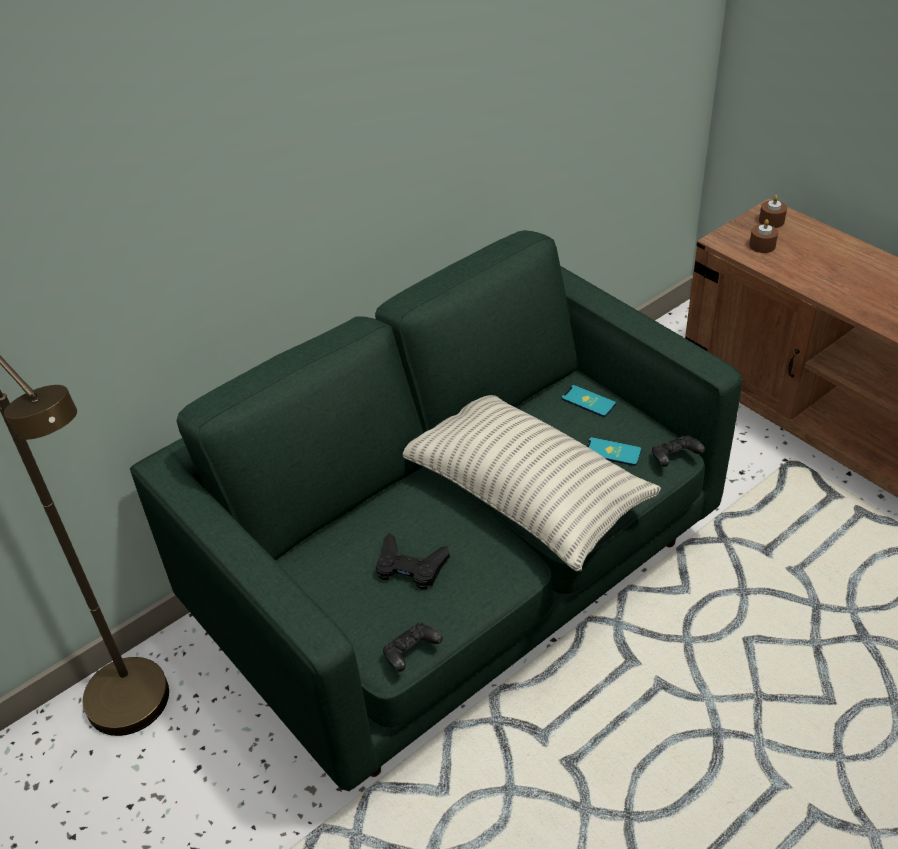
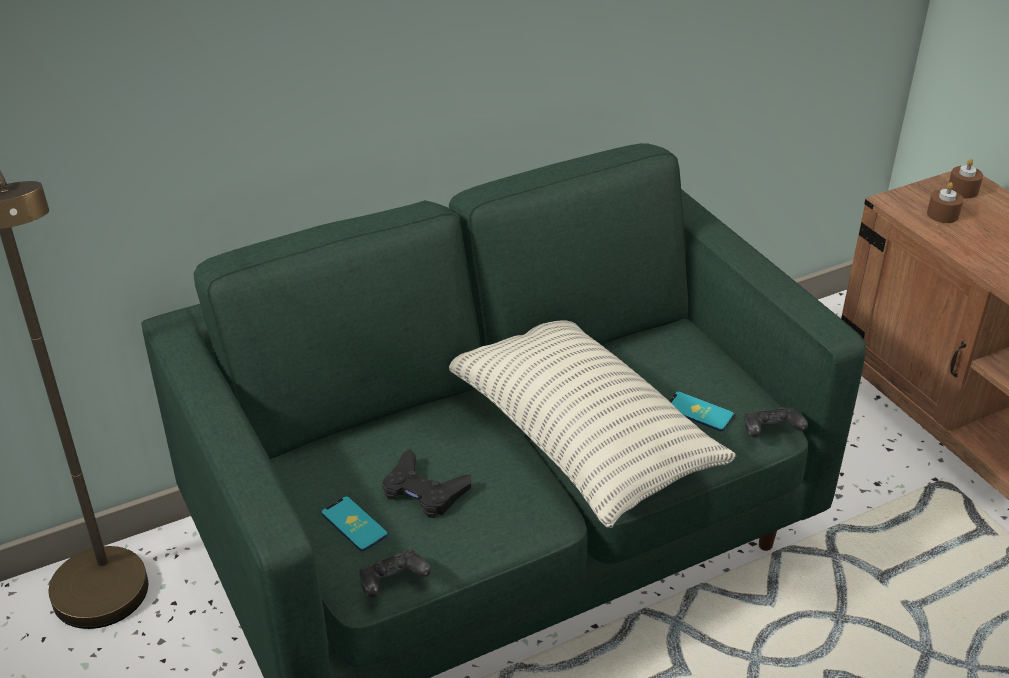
camera: 10 degrees right, 5 degrees down
(588, 401) = (688, 353): phone -> phone (354, 524)

